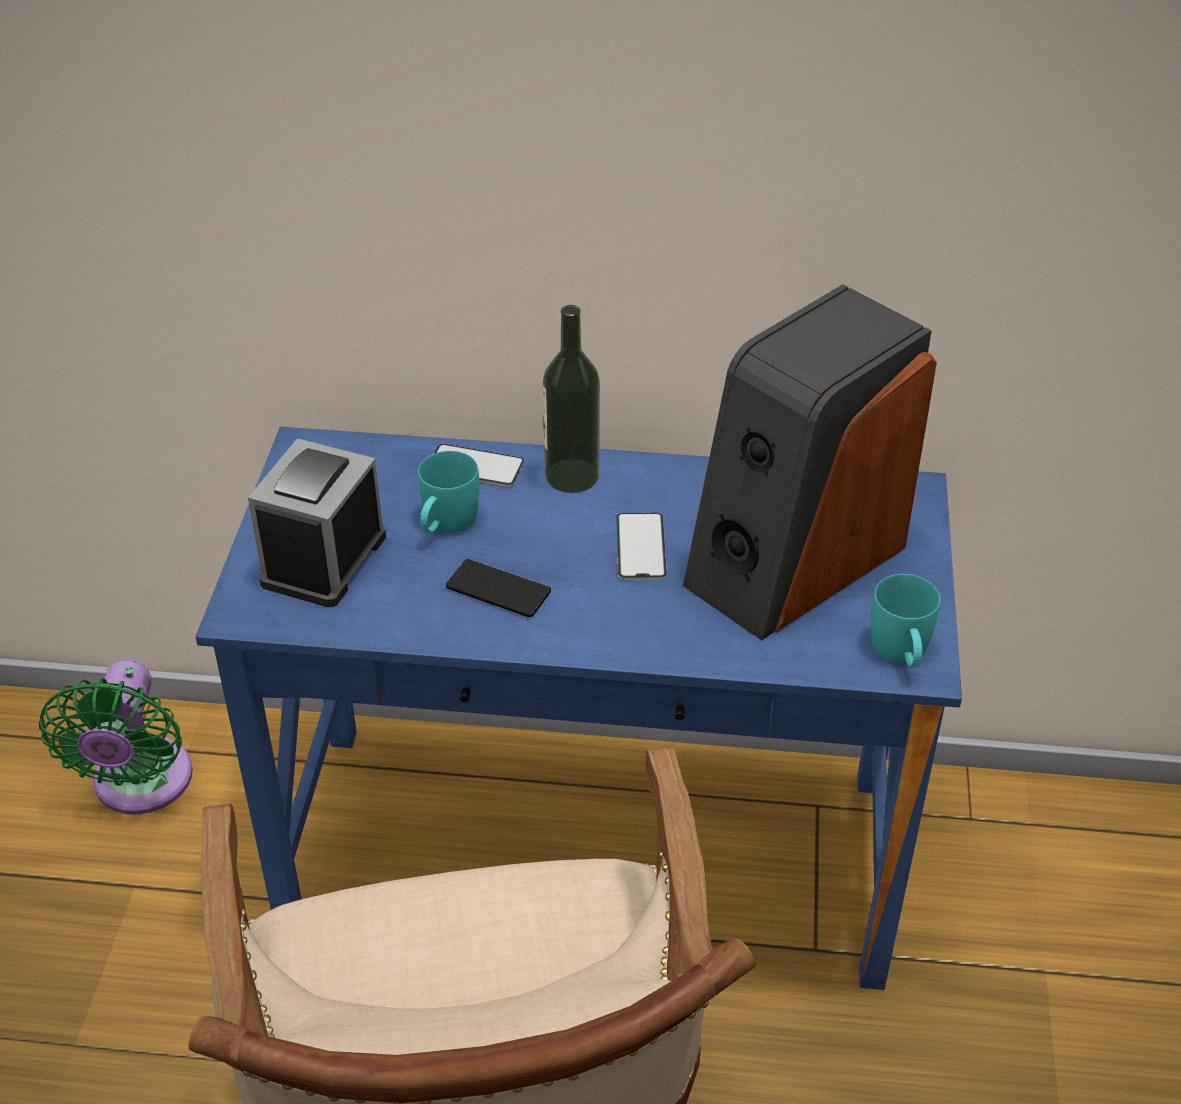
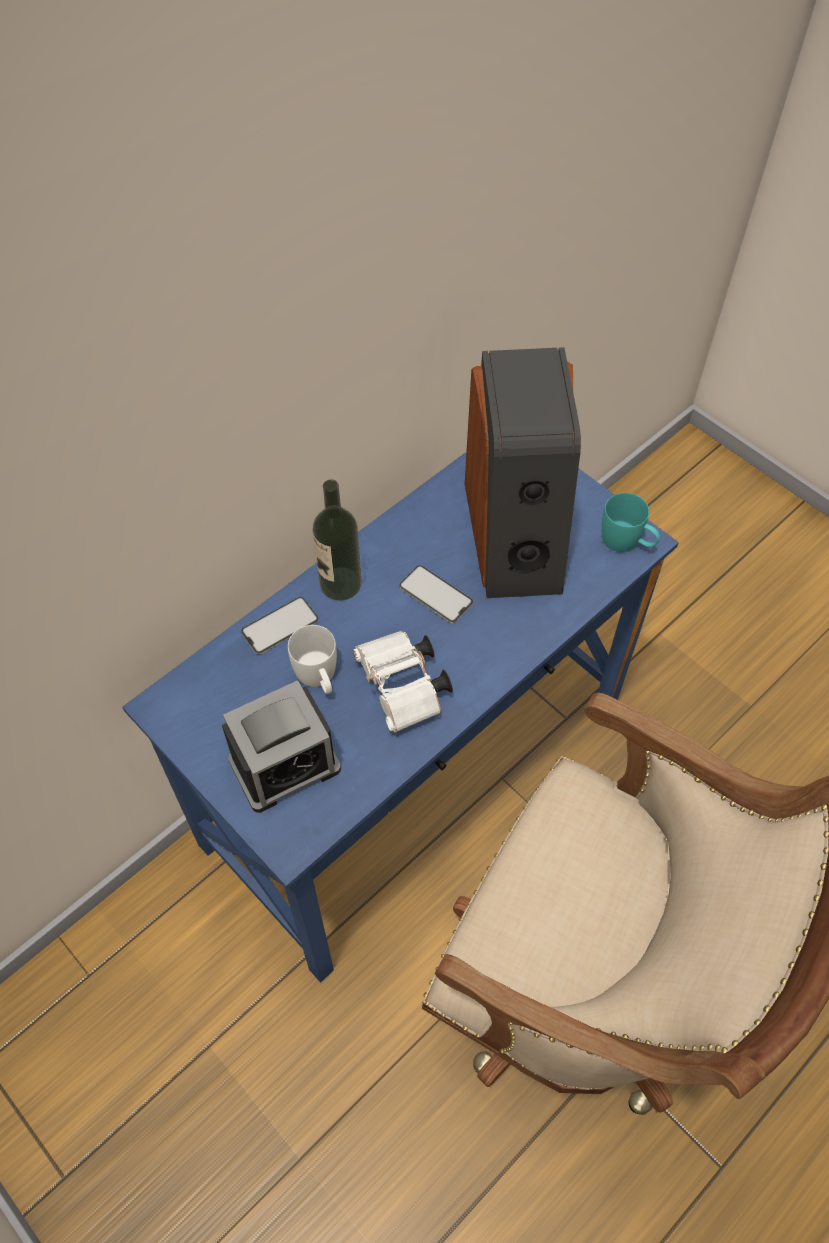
camera: 50 degrees left, 15 degrees up
(140, 786) = (128, 991): green fan -> none
(324, 559) = (285, 765): alarm clock -> alarm clock turned 90 degrees counterclockwise
(446, 524) = (318, 677): turquoise mug -> white mug
(498, 589) = (403, 689): phone -> white binoculars

